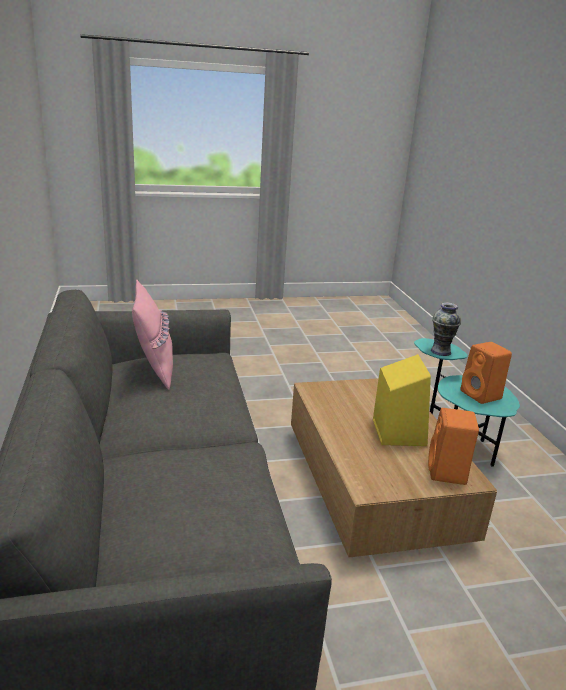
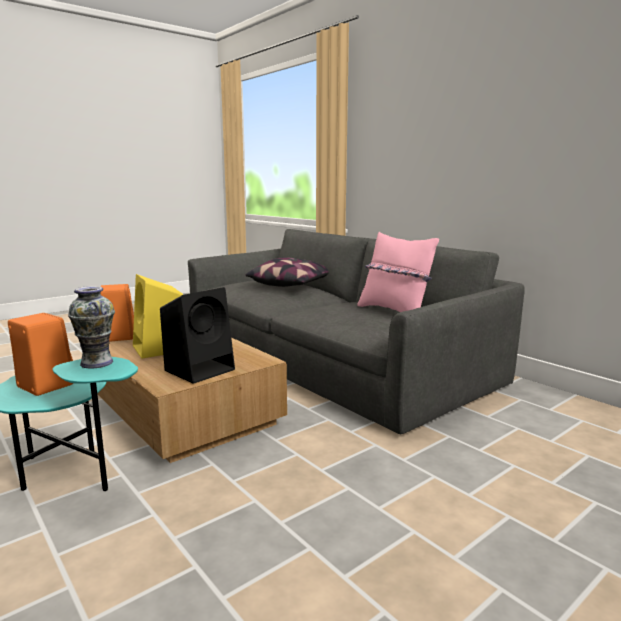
camera: 155 degrees right, 10 degrees down
(158, 486) = (291, 285): none -> pillow
(365, 392) = (201, 369): none -> black speaker

